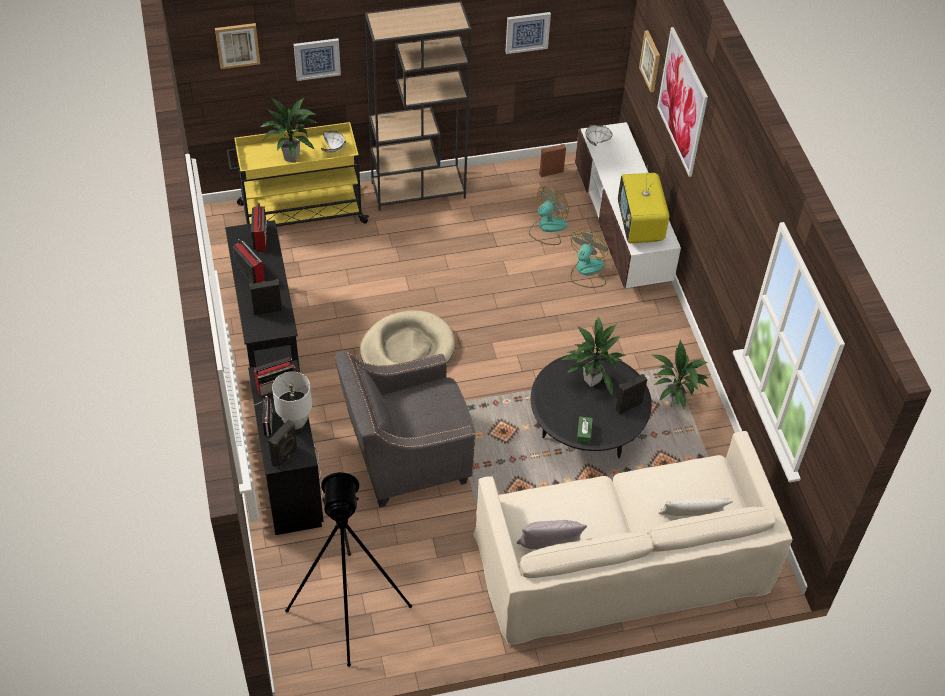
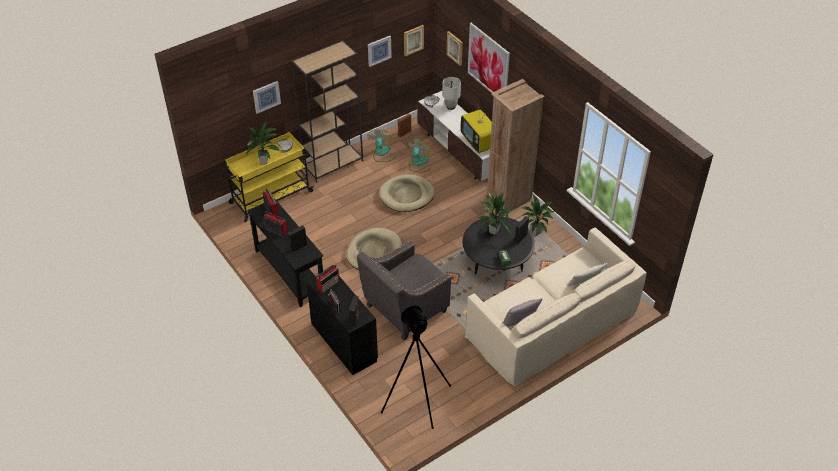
camera: 20 degrees left, 5 degrees down
(237, 45) = (221, 99): picture -> picture (413, 40)
(295, 423) = (350, 301): white table lamp -> white table lamp (451, 106)
(503, 274) = (406, 195): none -> beige dog bed
(586, 271) = (452, 180): fan -> fan (381, 154)
(658, 332) = (508, 199): none -> brown cabinet

